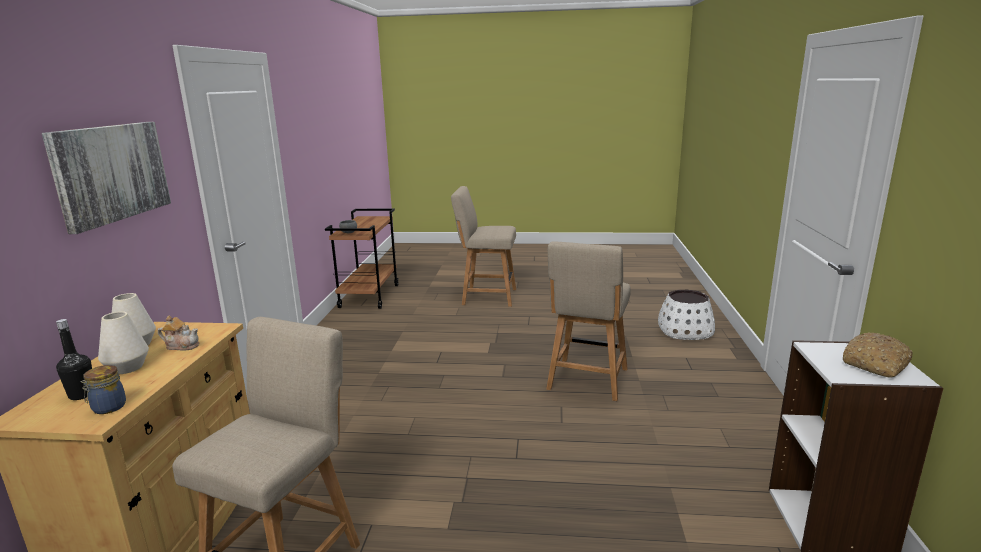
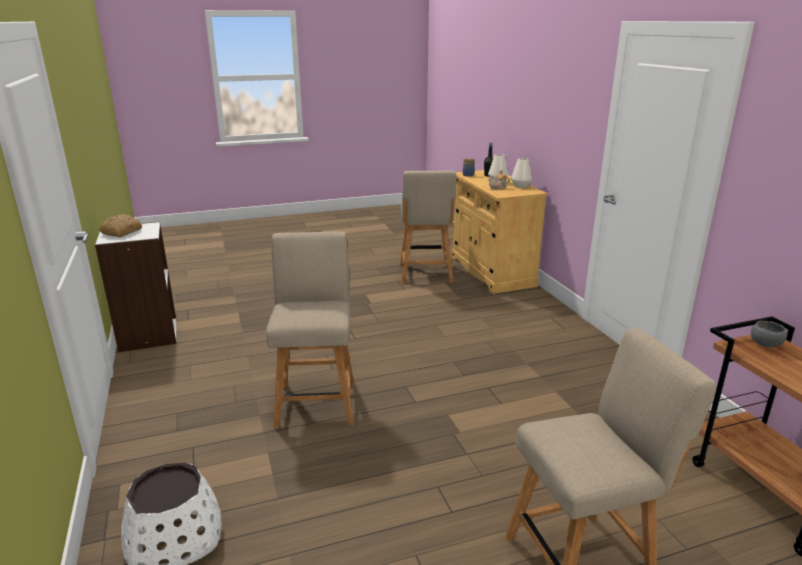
camera: 155 degrees right, 5 degrees up
(111, 173) = (557, 100): picture -> none

